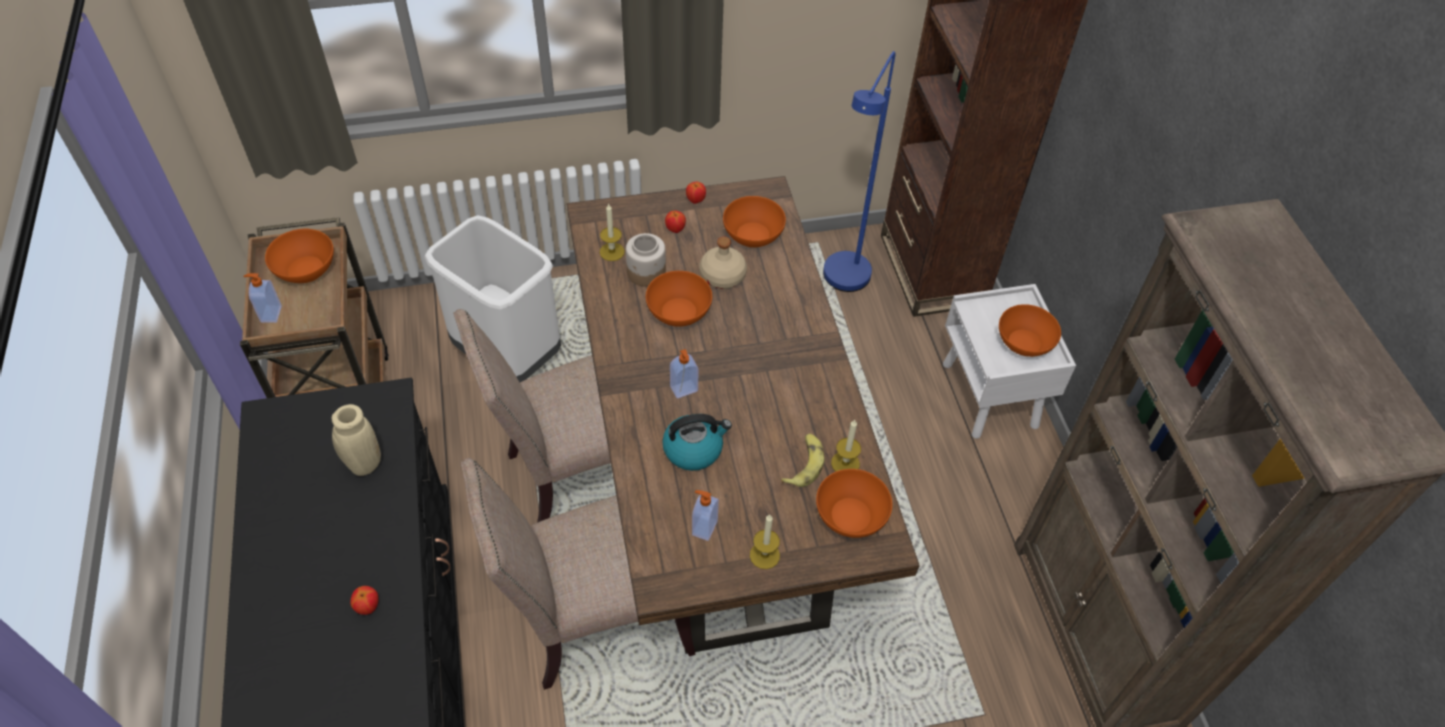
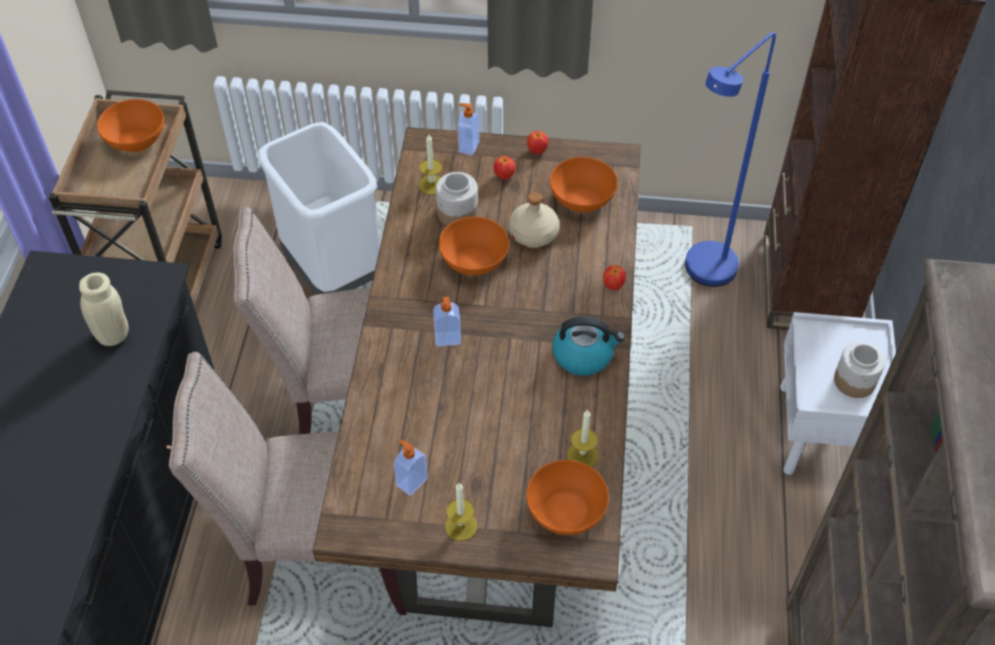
camera: 20 degrees right, 0 degrees up
(270, 314) = (88, 174): soap dispenser -> soap dispenser (468, 147)
(368, 607) = (64, 470): apple -> apple (613, 286)
(694, 449) = (433, 401): kettle -> kettle (584, 355)
(804, 464) = (539, 445): banana -> none
(1024, 342) = (855, 381): orange bowl -> jar

